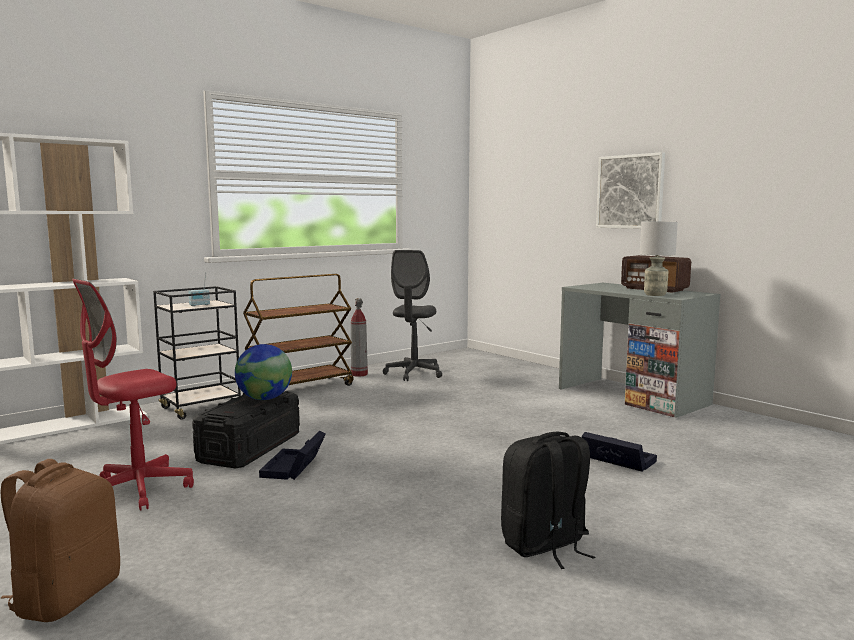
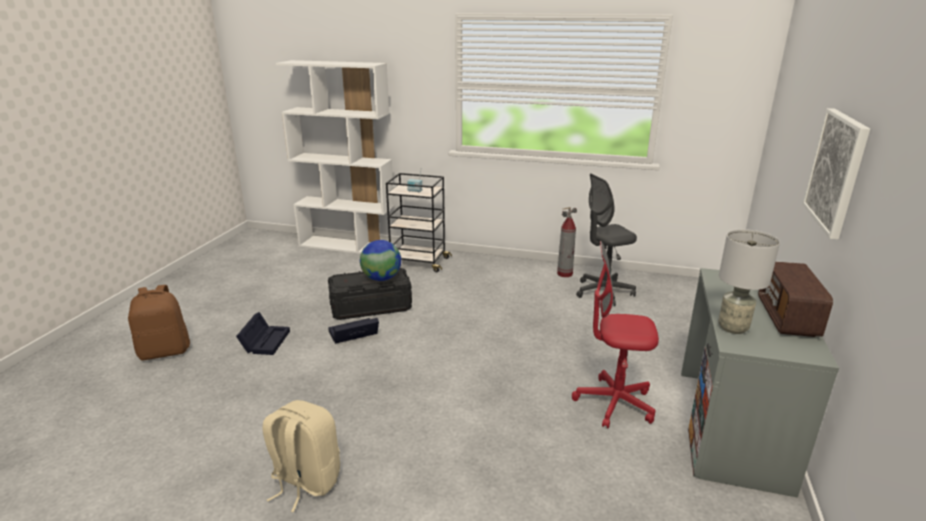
camera: 55 degrees right, 15 degrees up
(137, 490) = (283, 308): red office chair -> red office chair (614, 403)
(300, 388) = (498, 270): brown cart -> none
(545, 546) = (305, 482): black backpack -> beige backpack
(616, 460) = (511, 470): black storage box -> black storage box (265, 341)

